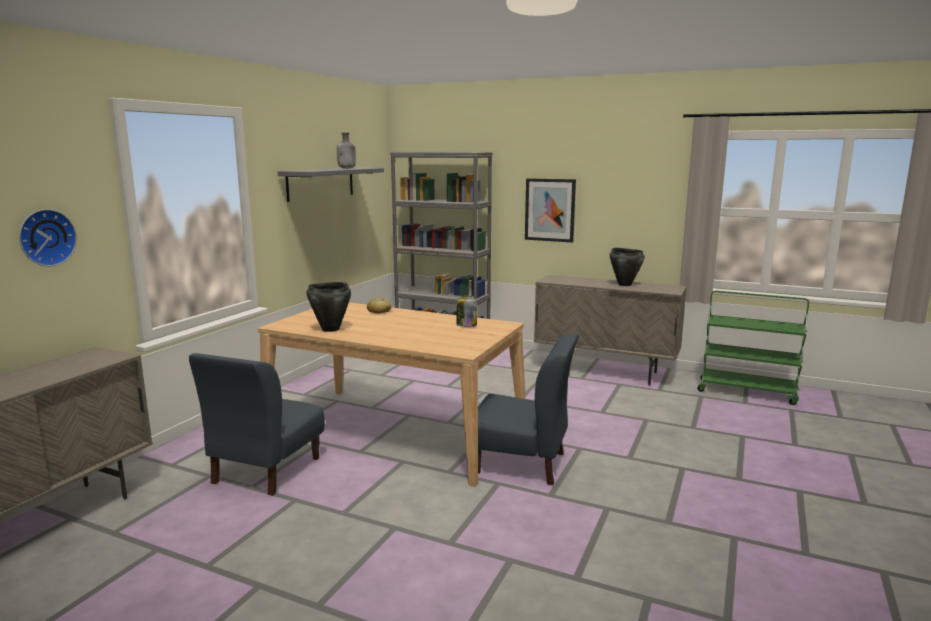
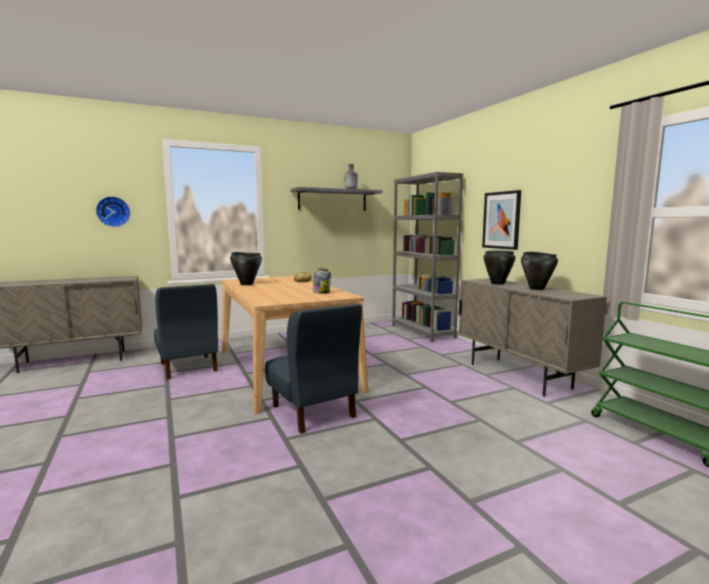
camera: 40 degrees right, 5 degrees down
(266, 470) = (188, 367): blue chair -> blue chair turned 90 degrees counterclockwise
(579, 282) = (497, 283): none -> black cooking pot

